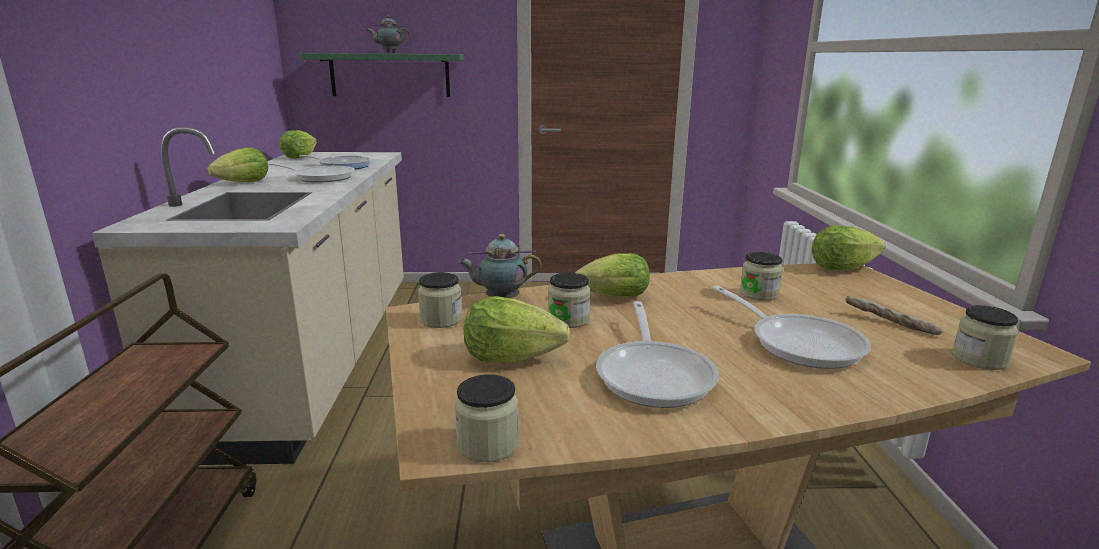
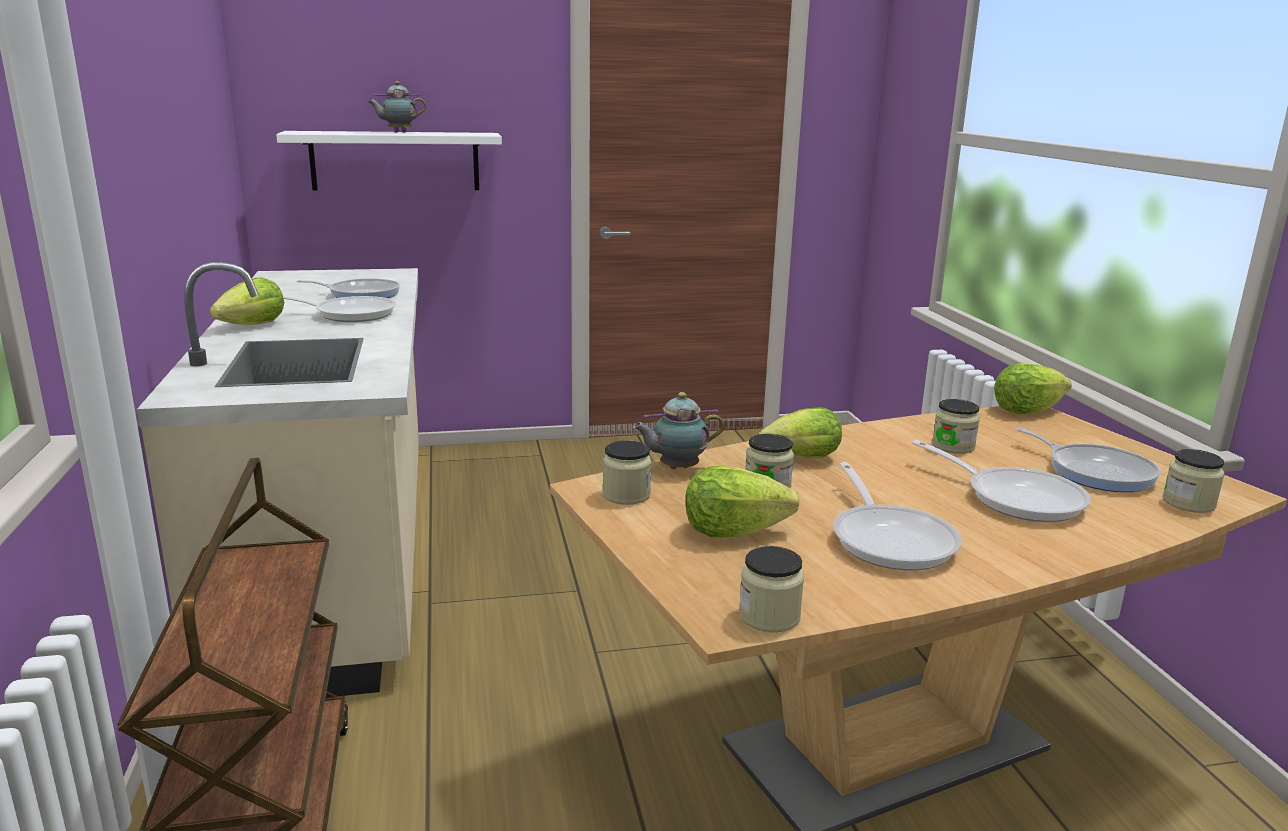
camera: 10 degrees left, 0 degrees up
(299, 157) = (283, 280): lettuce -> none
(390, 75) = (395, 161): green shelf -> white shelf
(889, 324) = (1095, 472): bread -> frying pan

